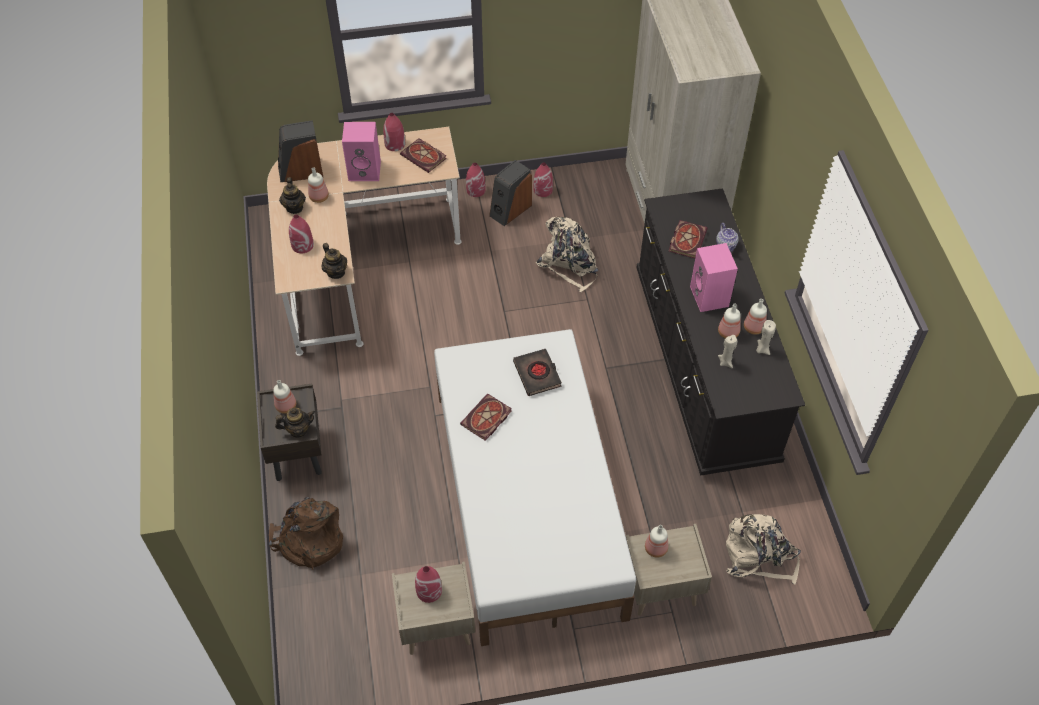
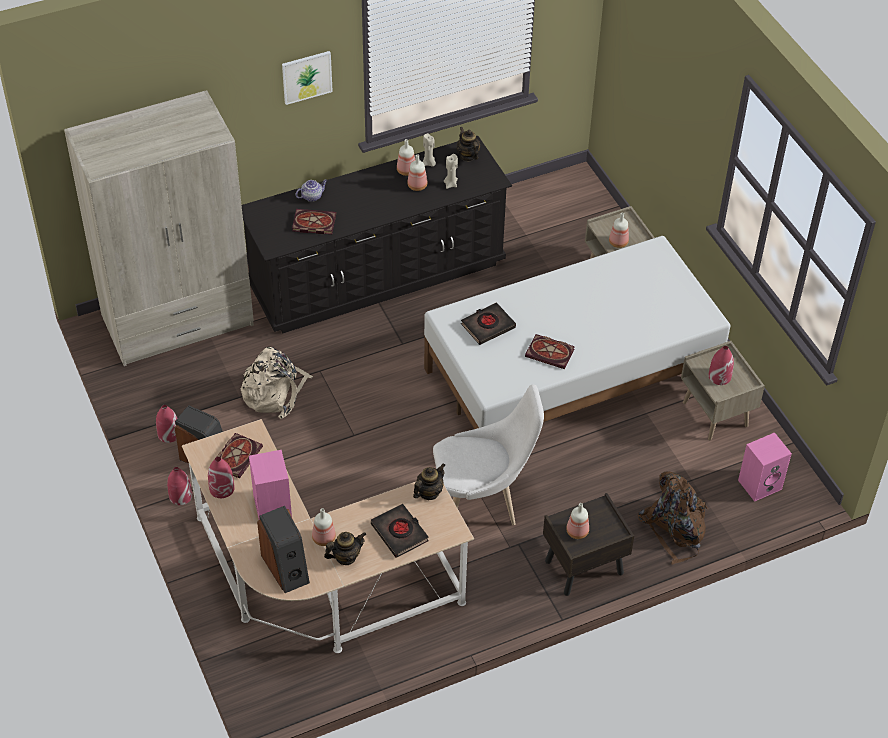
camera: 105 degrees left, 5 degrees down
(298, 429) = (600, 513): teapot -> teapot (468, 156)
(302, 245) = (400, 533): red vase -> black book
(396, 390) = (482, 502): none -> white chair
(710, 297) = (380, 201): pink speaker -> pink speaker (760, 484)
(758, 555) = (563, 221): beige backpack -> none
(797, 169) = (307, 77): none -> picture

